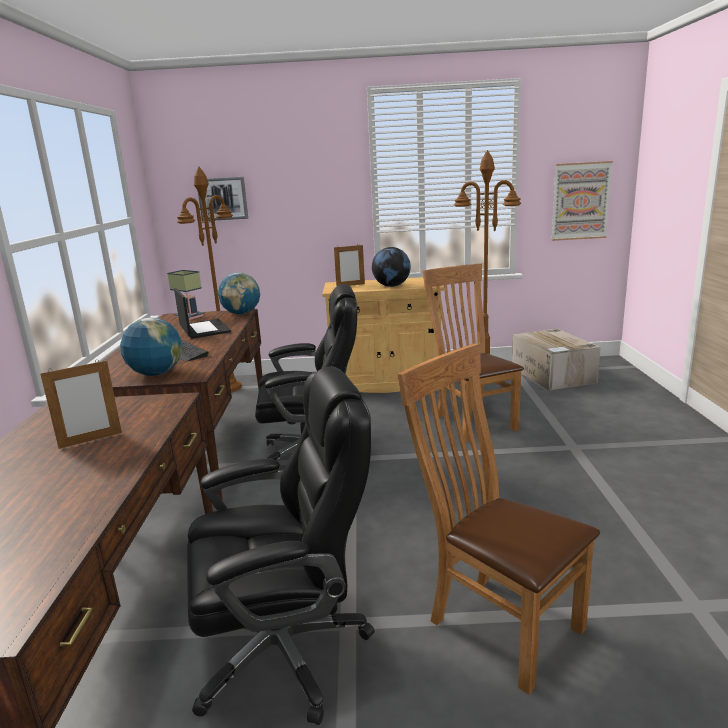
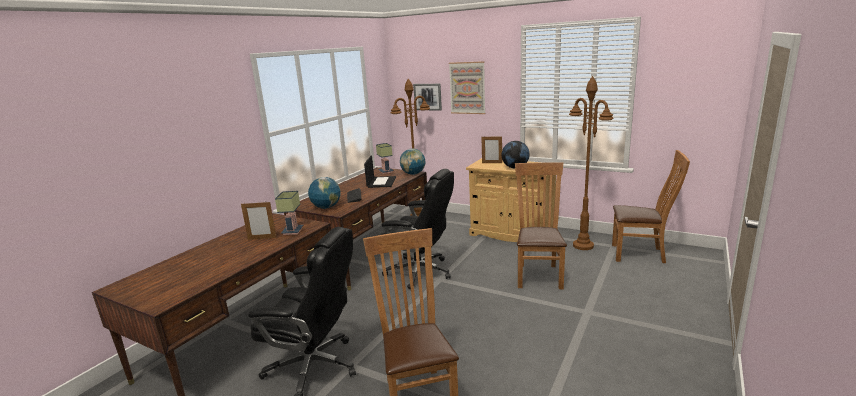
camera: 30 degrees right, 0 degrees up
(140, 417) = (292, 231): none -> table lamp
(553, 375) = (641, 254): cardboard box -> brown chair
(580, 201) = (690, 116): picture -> picture (467, 88)

